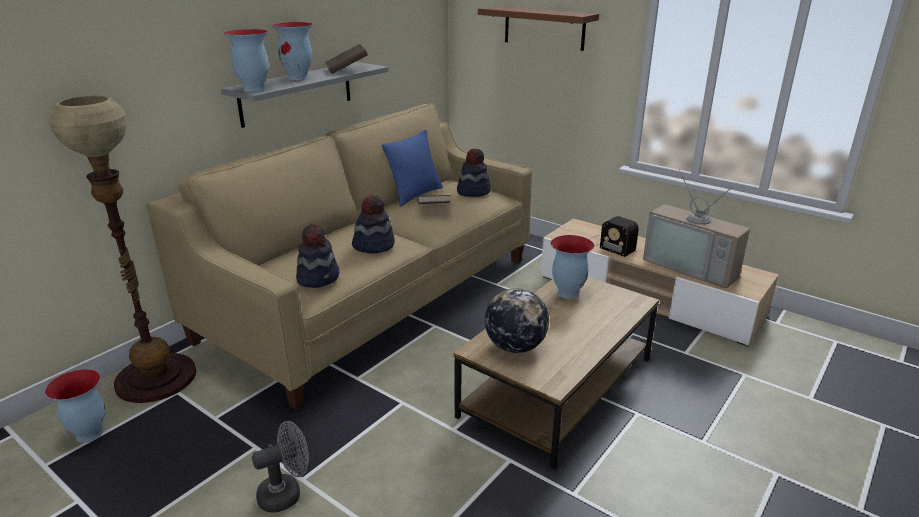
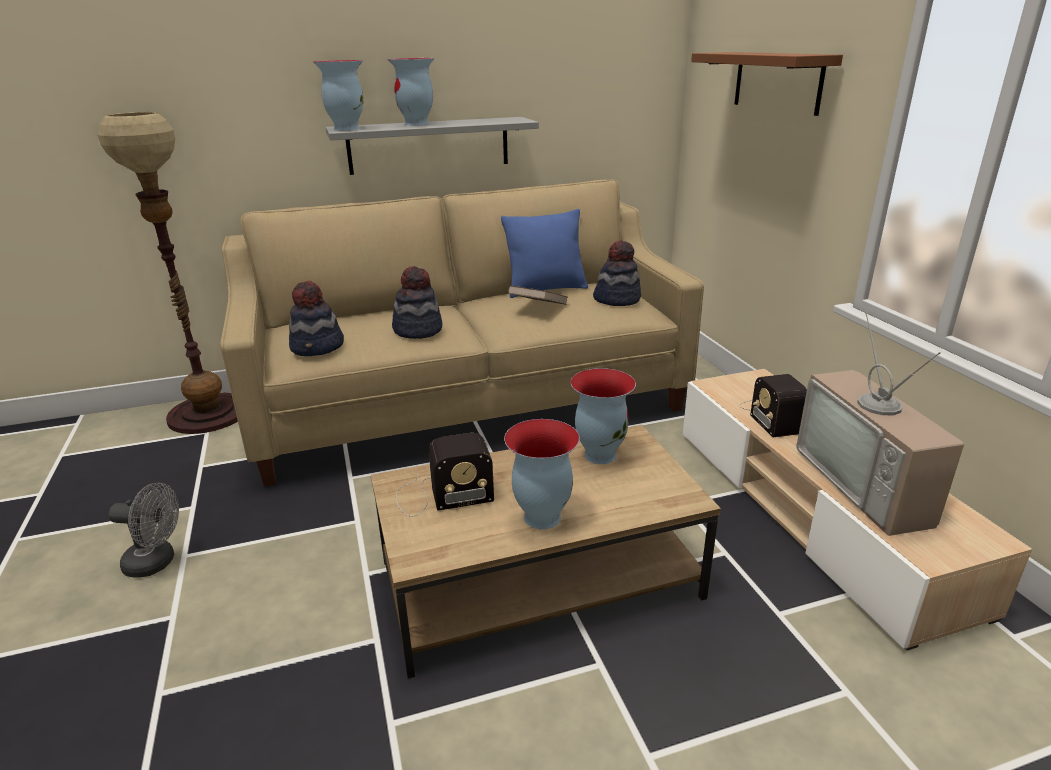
camera: 35 degrees right, 0 degrees up
(88, 434) = (113, 442): vase -> vase (541, 517)
(346, 70) = (484, 122): brown book -> none
(515, 347) = (440, 495): globe -> radio

